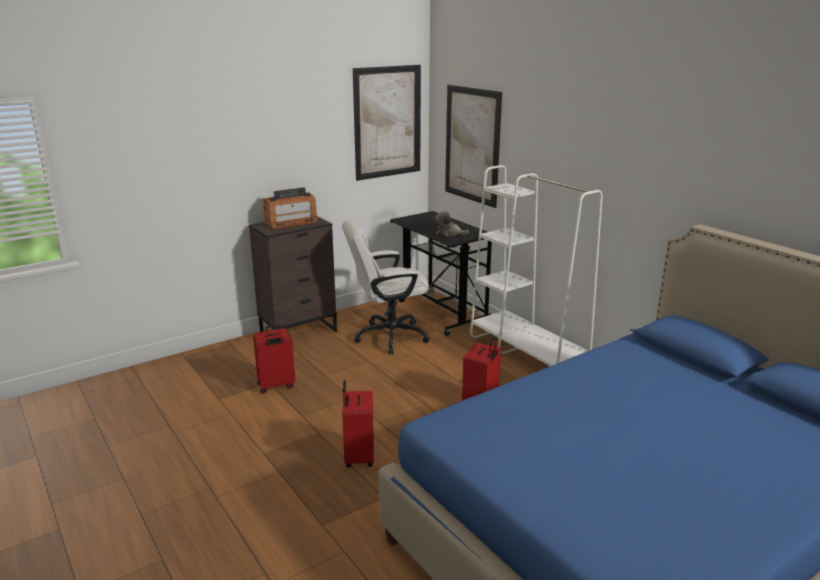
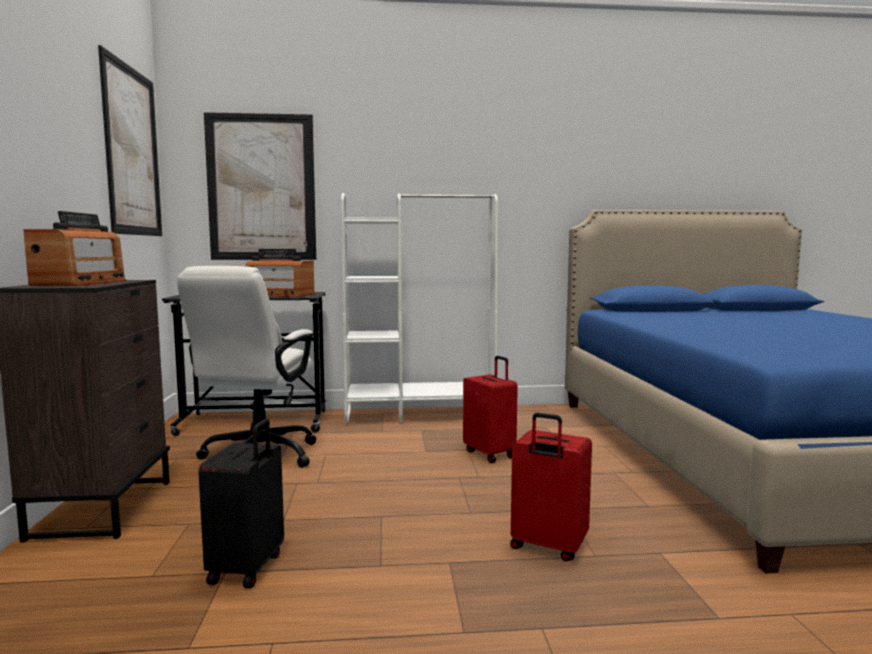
camera: 60 degrees left, 15 degrees down
(276, 386) = (248, 568): red suitcase -> black suitcase
(449, 233) = (279, 295): plush toy -> radio

